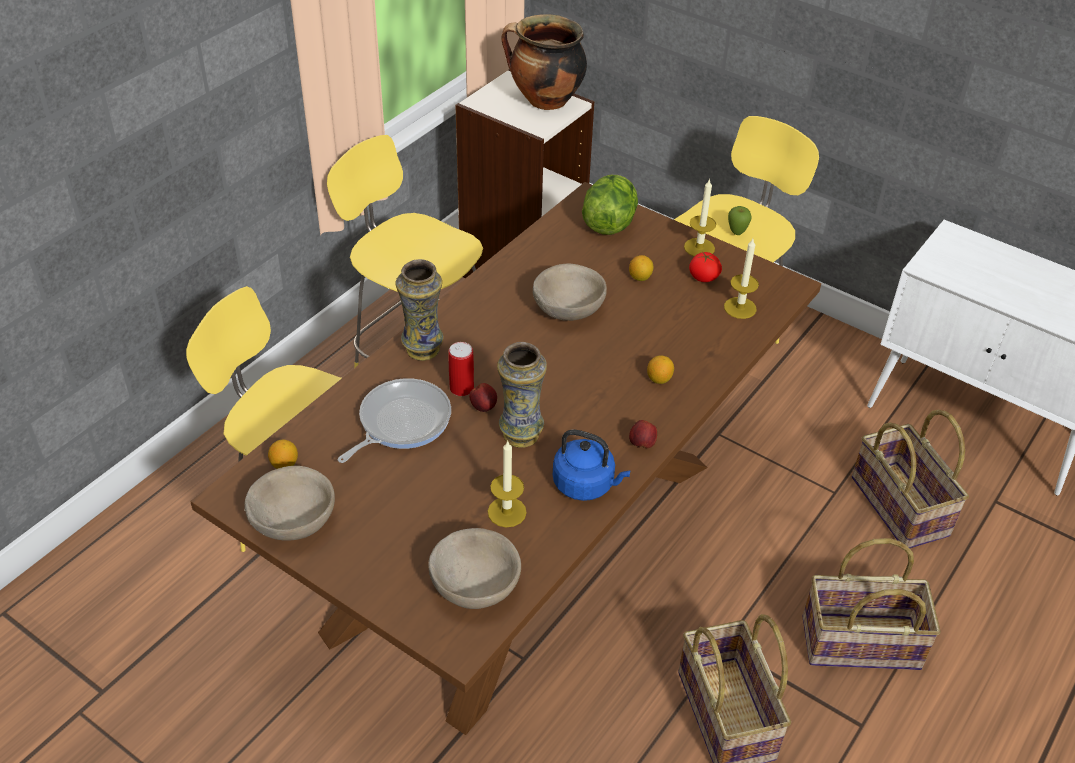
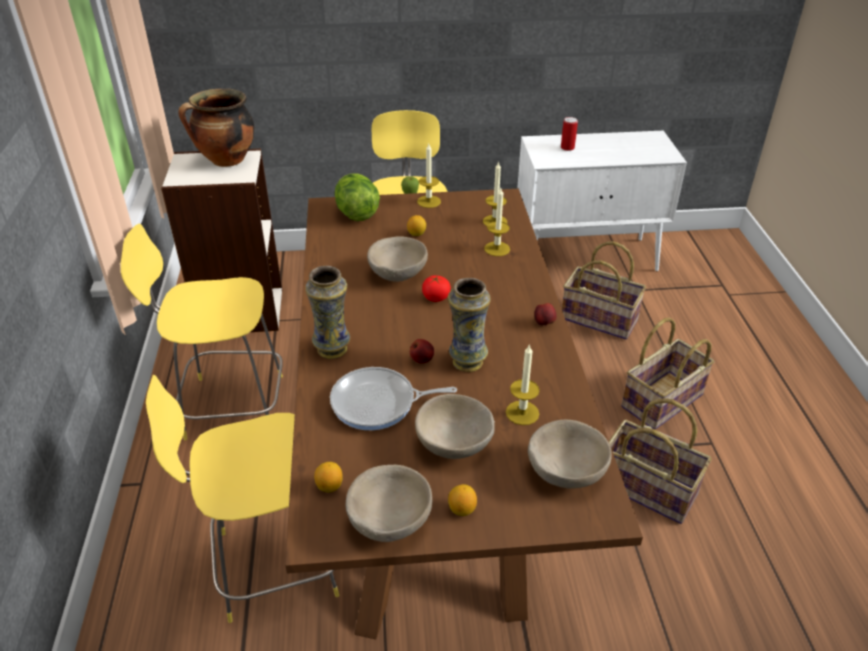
camera: 40 degrees left, 5 degrees down
(400, 422) = (378, 403): frying pan -> frying pan turned 90 degrees counterclockwise
(415, 498) = (453, 444): none -> beige bowl
(461, 388) = (391, 357): can -> can (567, 147)
(586, 484) = (545, 365): blue kettle -> none
(659, 379) = (504, 282): lemon -> lemon (462, 509)
(701, 339) = (497, 249): none -> candle
(703, 277) = (453, 216): tomato -> tomato (436, 298)

